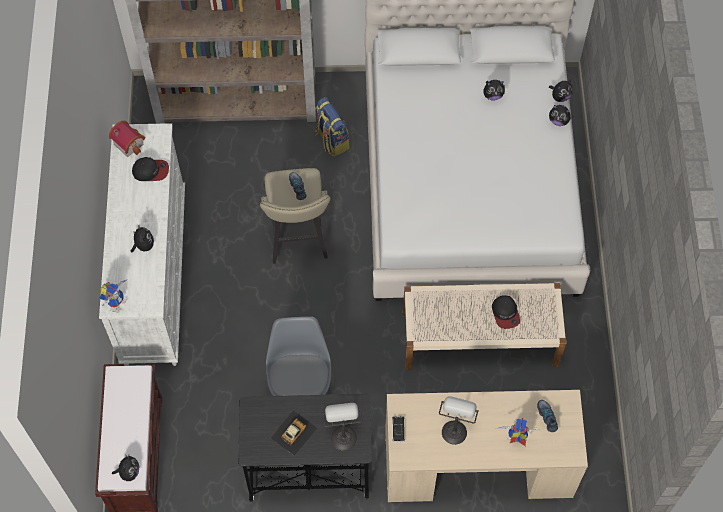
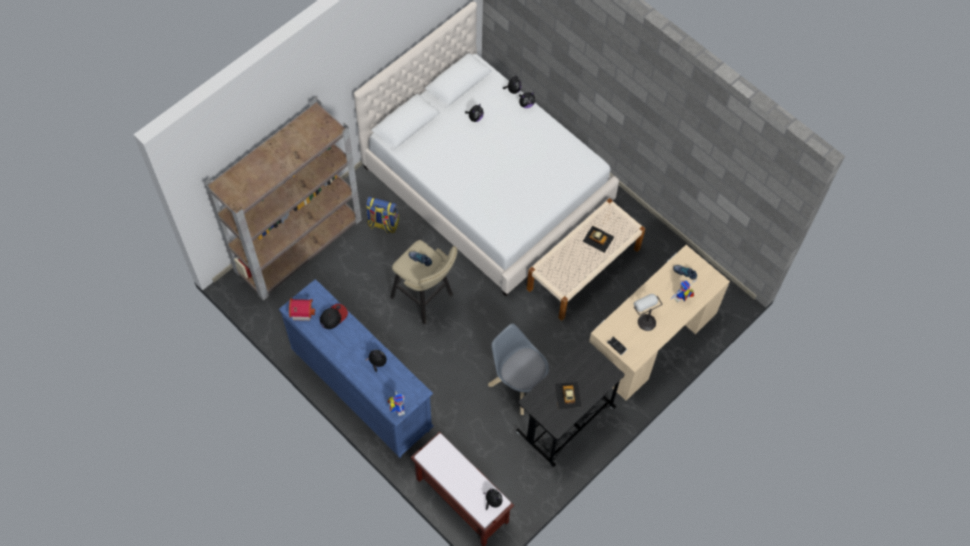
camera: 45 degrees left, 0 degrees up
(155, 276) = (361, 390): white dresser -> blue dresser
(342, 433) = (593, 372): table lamp -> none
(505, 313) = (598, 238): cap -> toy car

